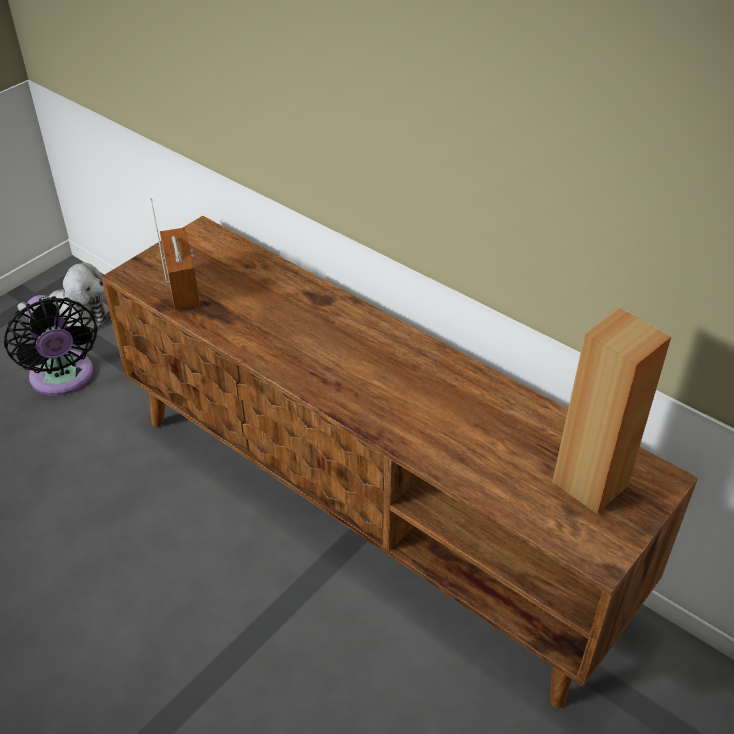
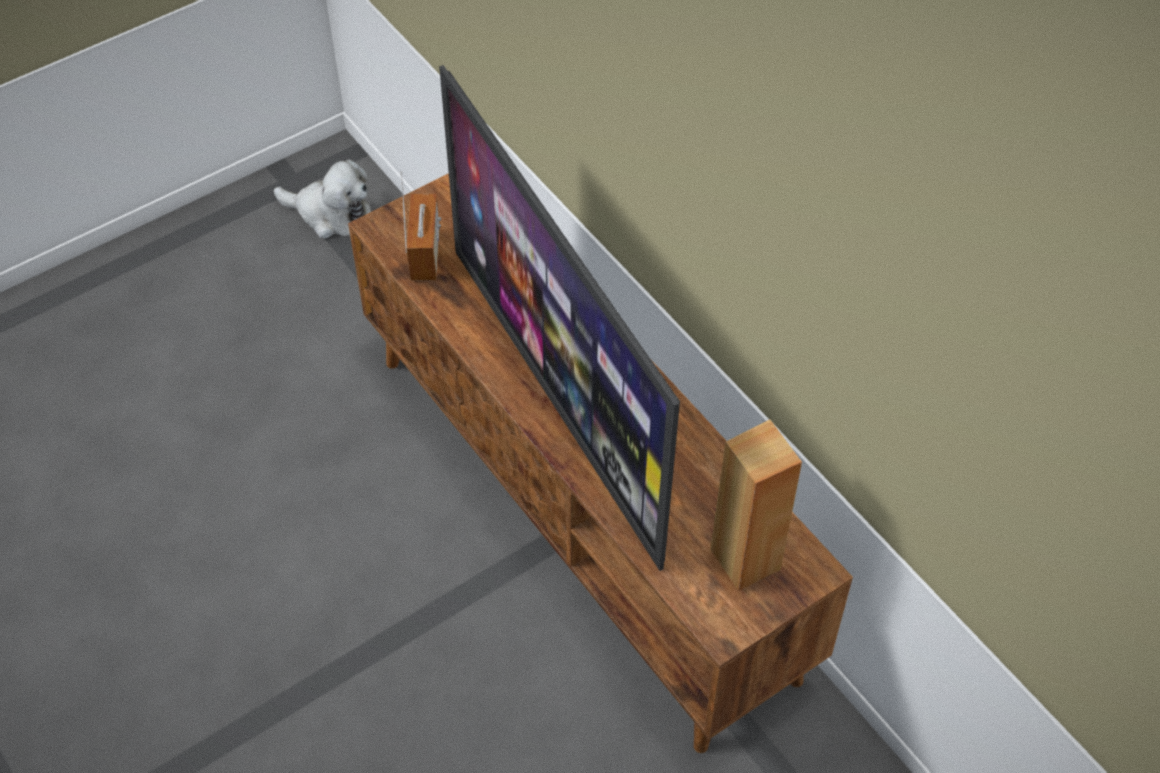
camera: 15 degrees right, 10 degrees up
(63, 379) = (306, 289): black fan -> none
(352, 380) = (560, 398): none -> television

